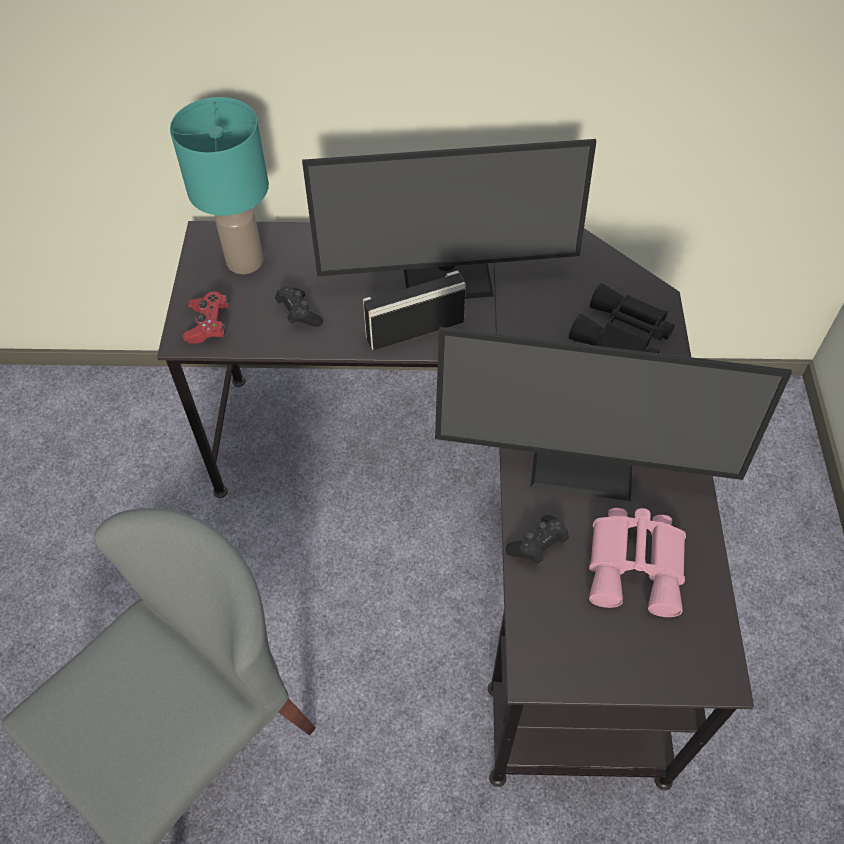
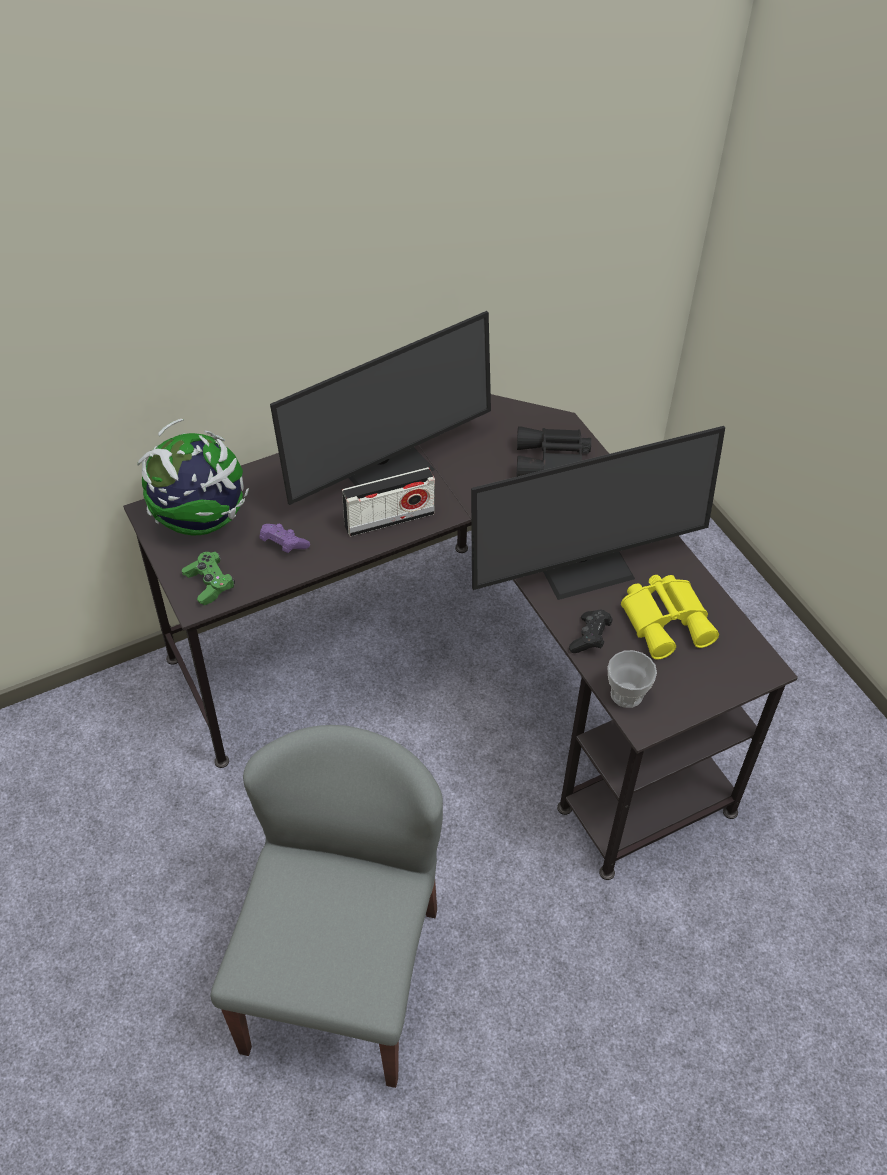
camera: 30 degrees left, 5 degrees down
(208, 325) = (209, 584): red game controller -> green game controller
(244, 260) = (201, 519): turquoise table lamp -> globe
(299, 314) = (283, 545): black game controller -> purple game controller
(415, 329) = (389, 519): radio -> radio turned 150 degrees counterclockwise
(537, 629) = (626, 694): none -> cup
(637, 565) = (667, 620): pink binoculars -> yellow binoculars

